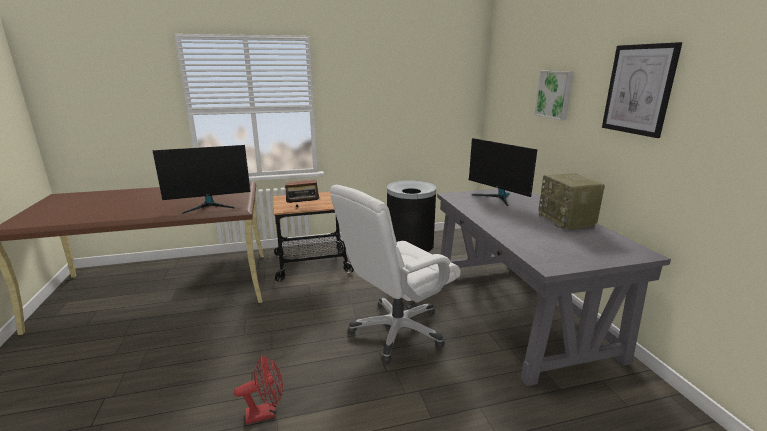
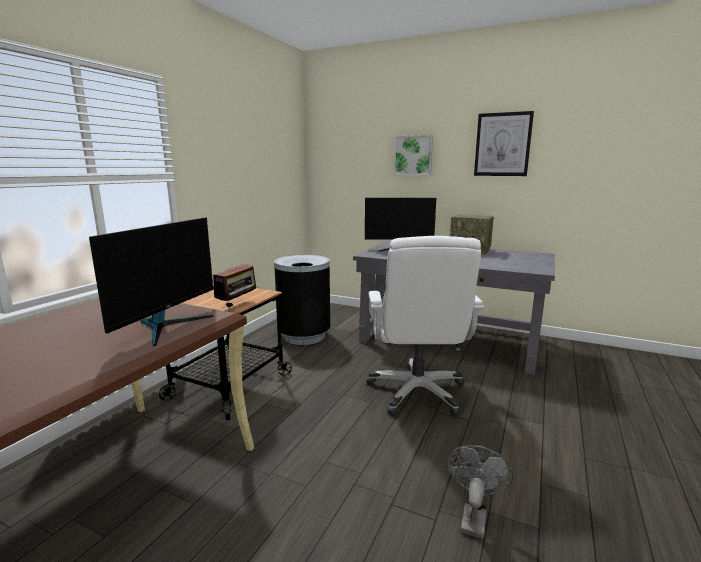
camera: 50 degrees left, 5 degrees down
(266, 413) = (473, 516): red fan -> grey fan

